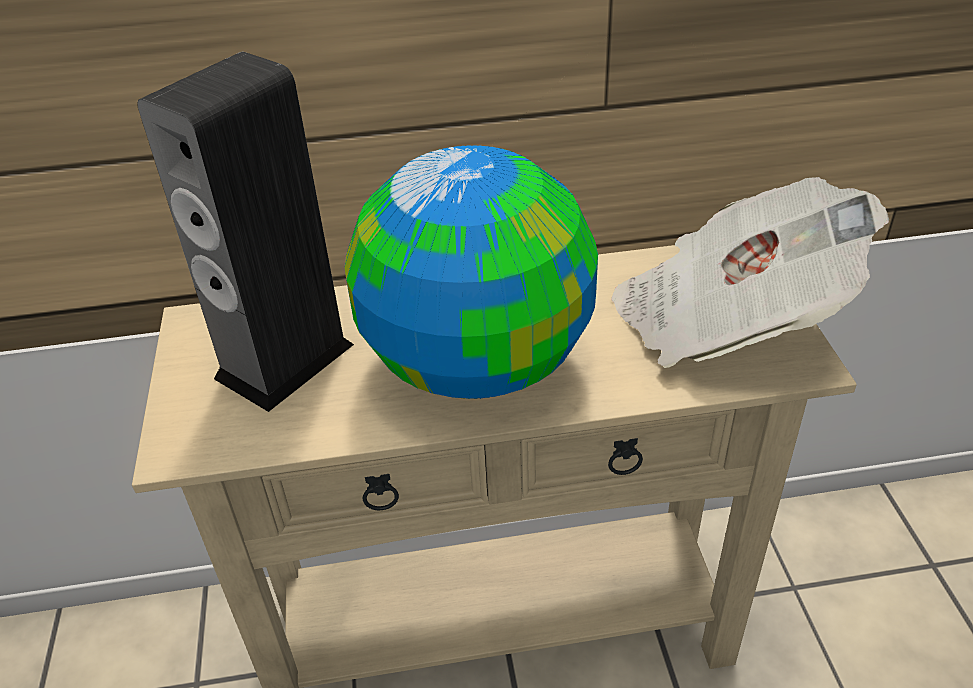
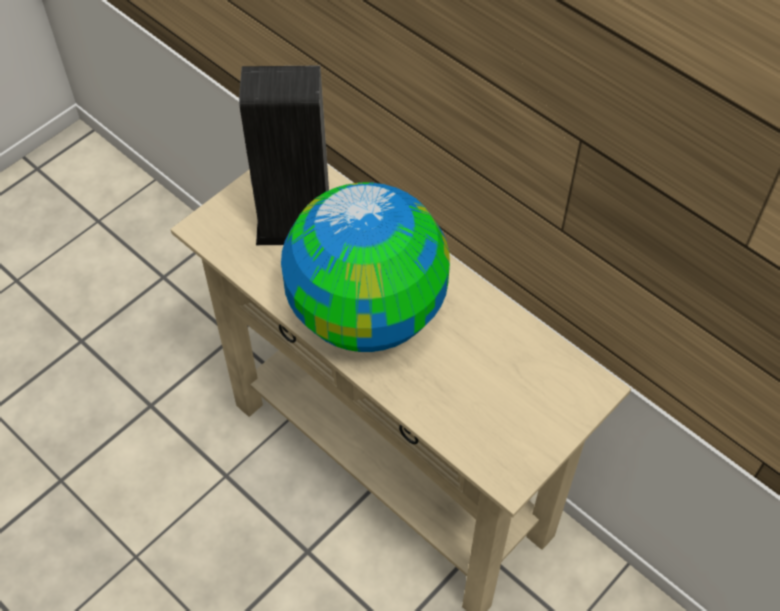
camera: 50 degrees right, 15 degrees up
(728, 319) = (517, 416): newspaper -> none

